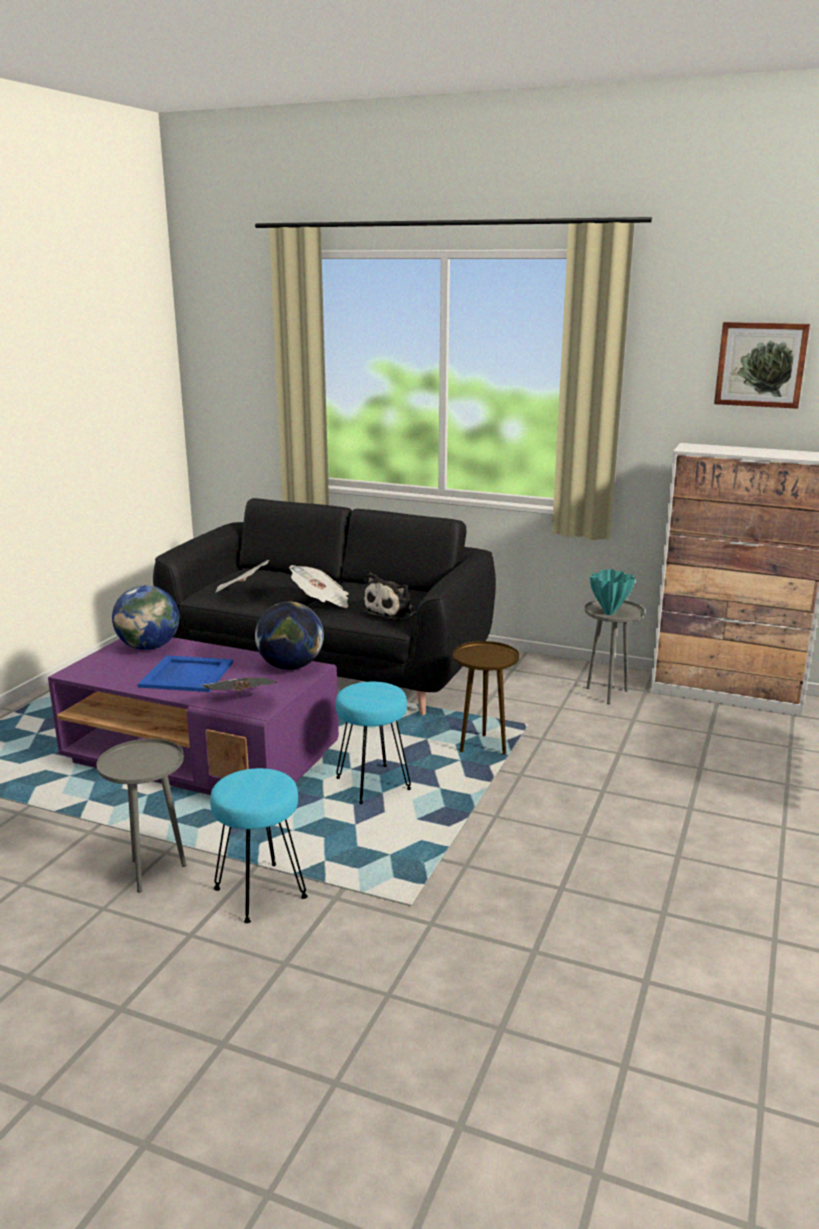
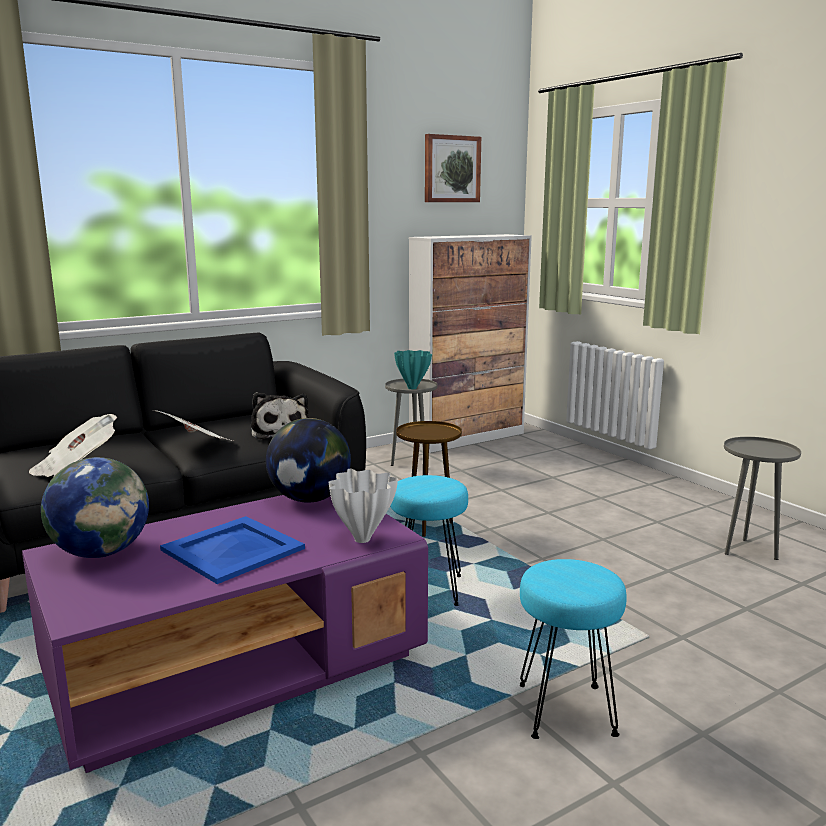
camera: 55 degrees left, 5 degrees down
(153, 872) = (456, 776): grey side table -> grey side table (748, 550)
(240, 703) = (362, 540): newspaper -> white vase

